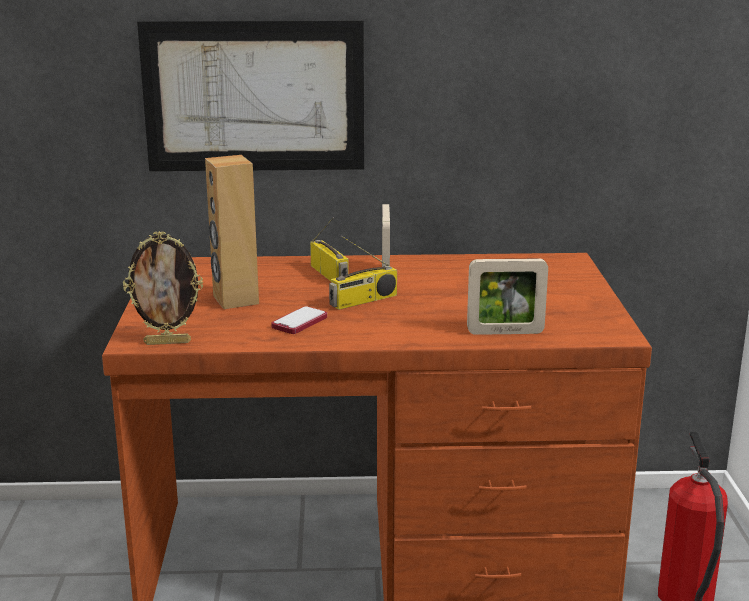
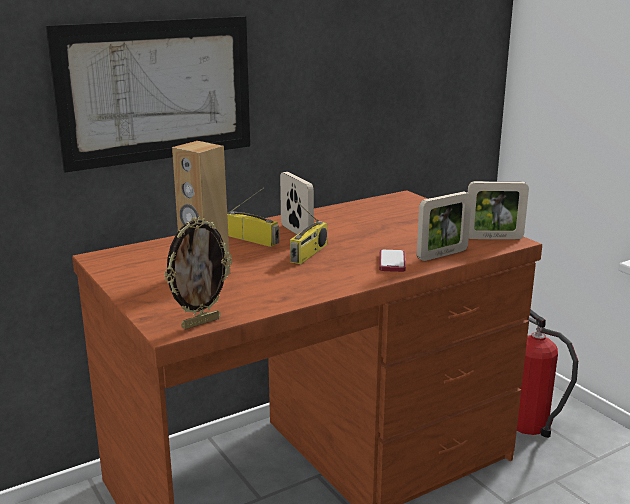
camera: 30 degrees left, 0 degrees up
(299, 322) = (285, 280): phone -> phone (392, 262)
(599, 327) = (493, 238): none -> picture frame

